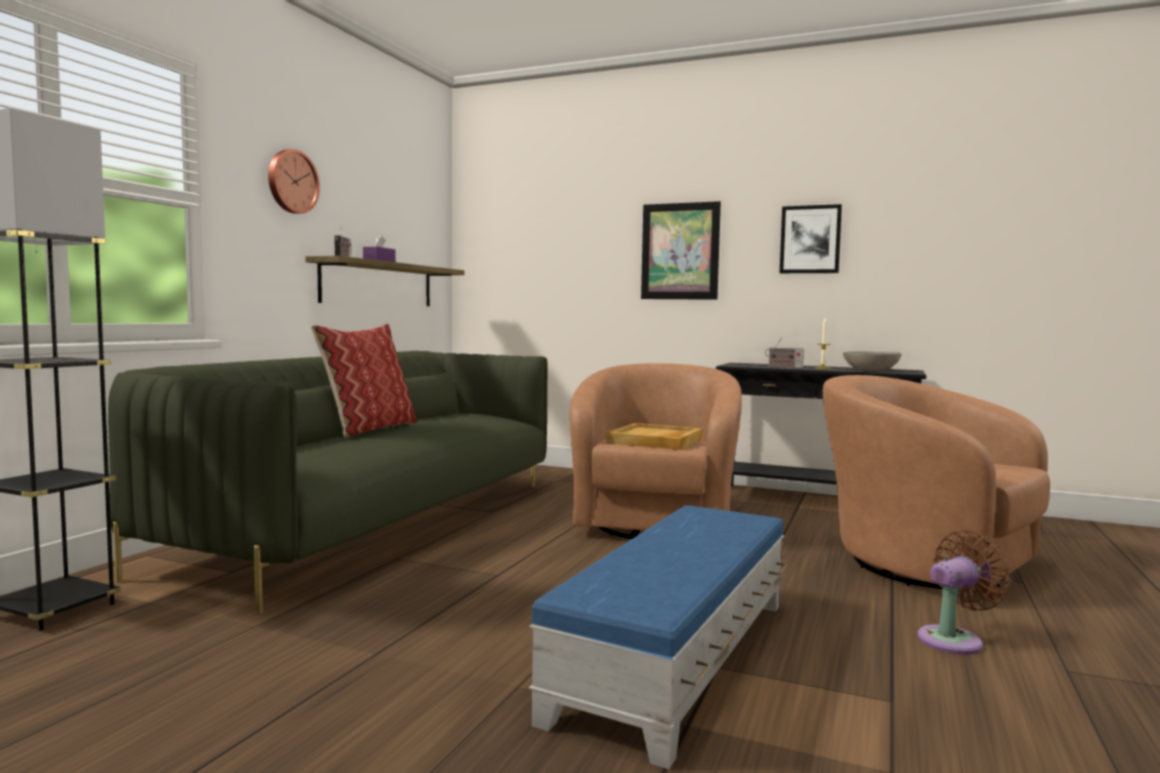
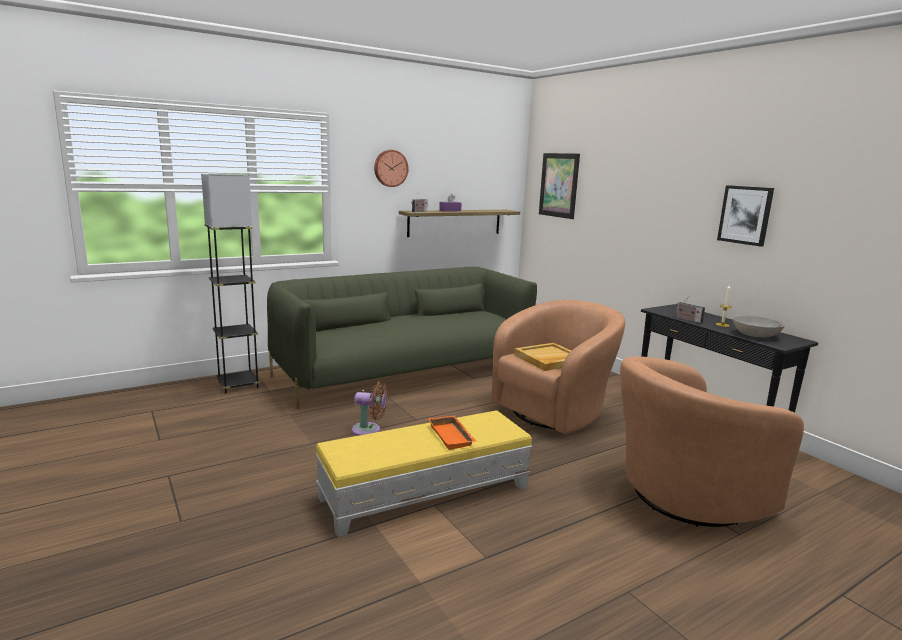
camera: 35 degrees right, 10 degrees up
(369, 429) = (398, 320): pillow -> none
(678, 656) = (426, 492): blue ottoman -> yellow ottoman
(680, 251) = (653, 212): picture -> picture (559, 185)
(706, 540) = (453, 436): none -> orange tray
(923, 564) = (685, 496): brown armchair -> brown armchair turned 105 degrees counterclockwise
(954, 640) = (594, 546): brown fan -> brown fan (369, 430)

